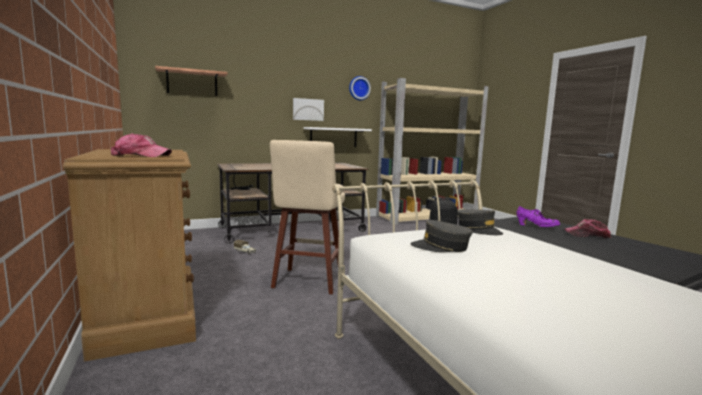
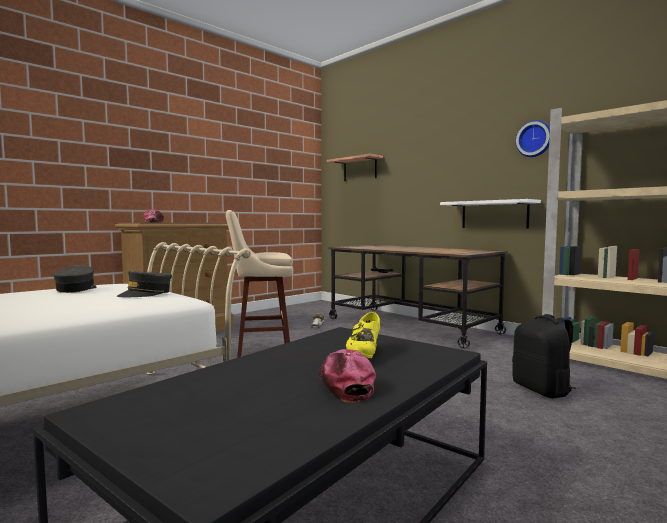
camera: 70 degrees right, 5 degrees down
(308, 109) = (461, 180): picture -> none
(536, 227) = (364, 354): purple shoe -> yellow shoe

